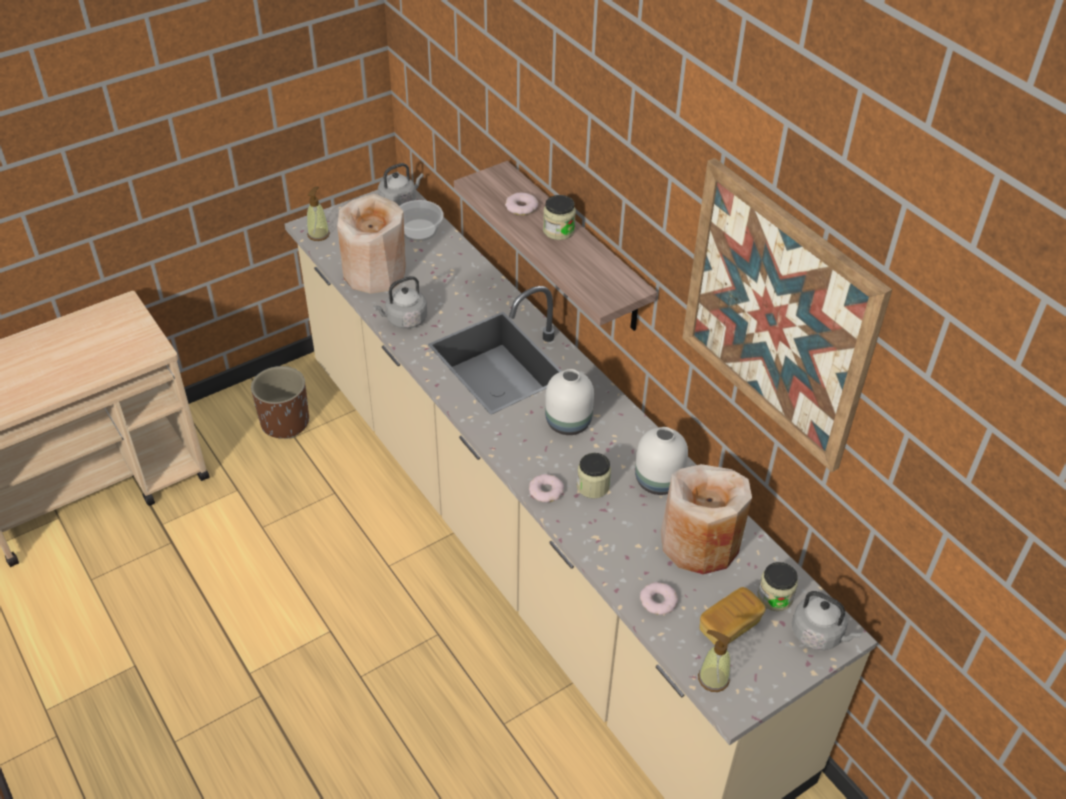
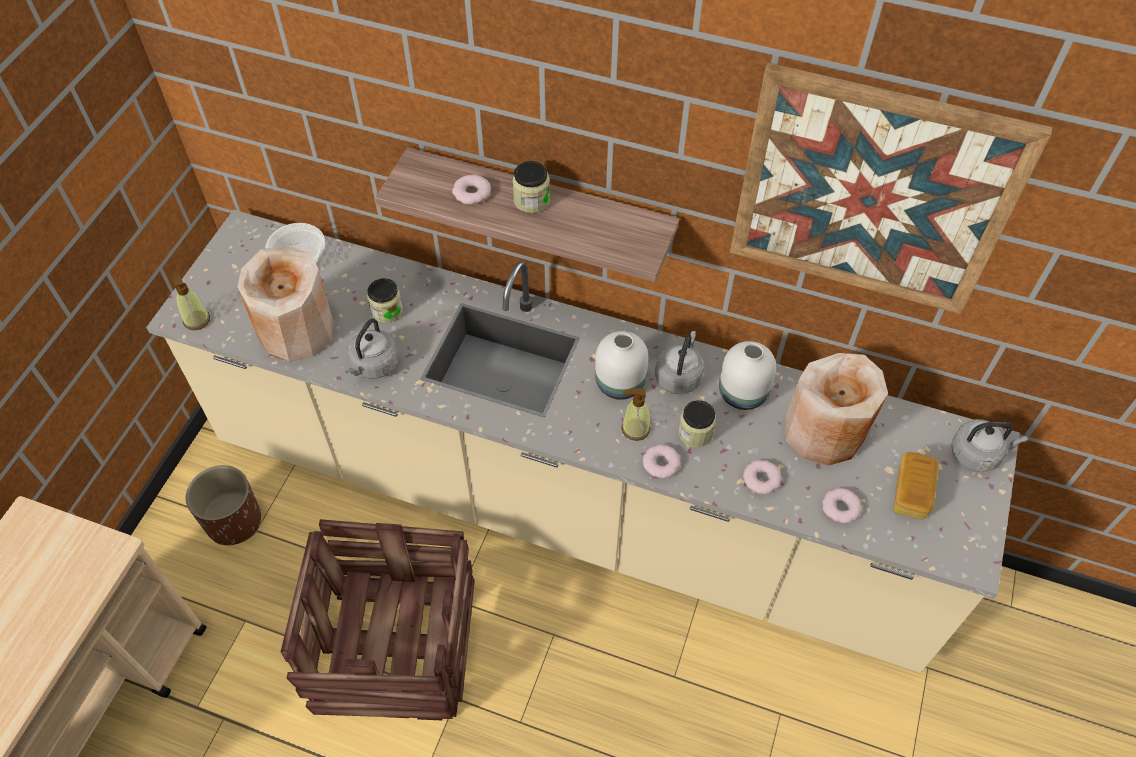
camera: 35 degrees left, 10 degrees up
(322, 566) = (395, 642): none -> crate
(399, 202) = (251, 238): grey kettle -> grey kettle (679, 376)
(614, 545) = (761, 479): none -> donut
(713, 678) = (940, 549): soap dispenser -> soap dispenser (635, 429)
(774, 597) = (919, 443): jar -> jar (387, 311)

